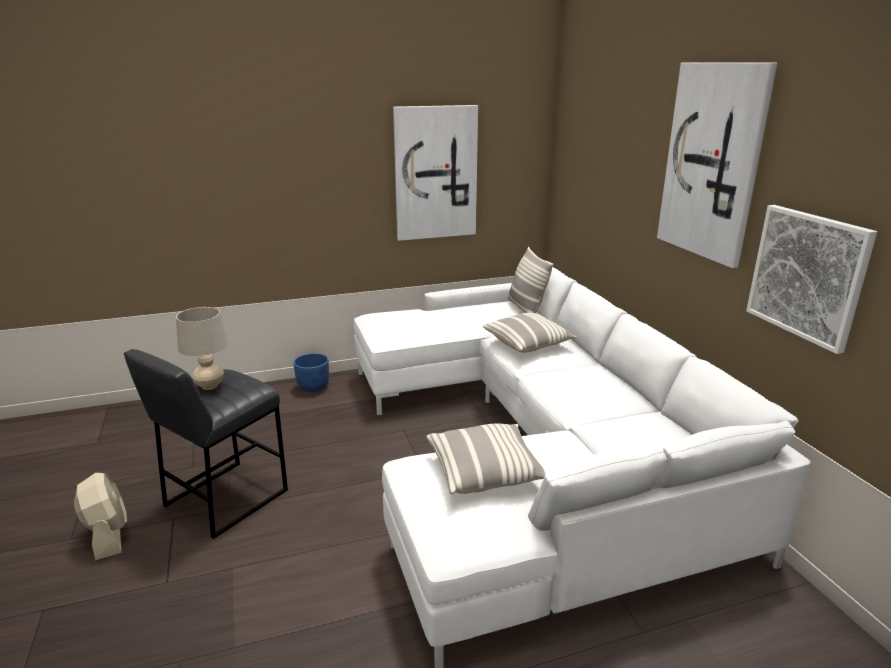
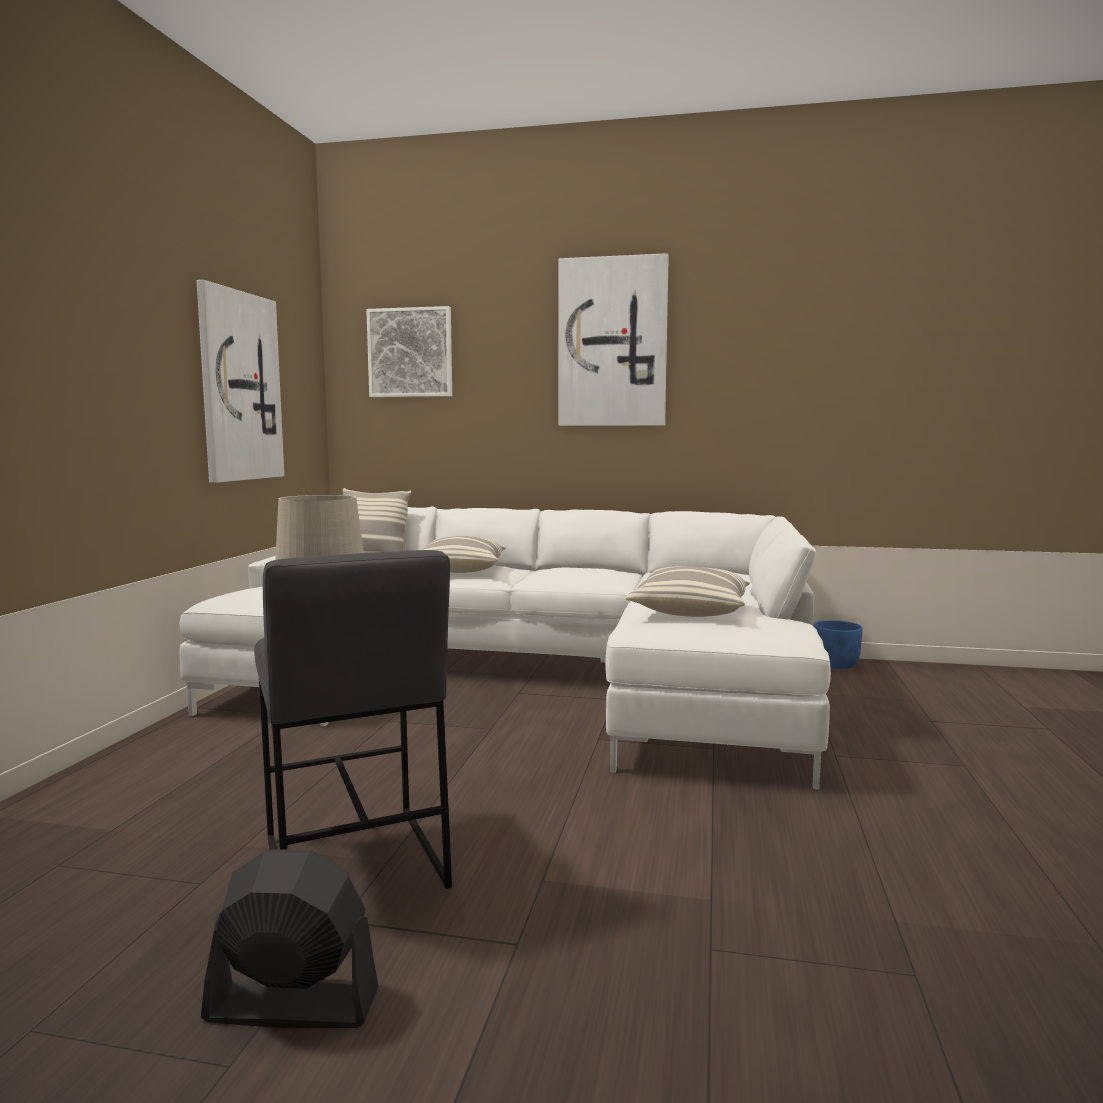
camera: 60 degrees left, 15 degrees down
(108, 535) = (291, 1005): beige fan -> black fan
(313, 387) = (155, 748): blue planter -> blue planter (836, 665)
(807, 275) = (736, 411): picture -> picture (410, 353)

